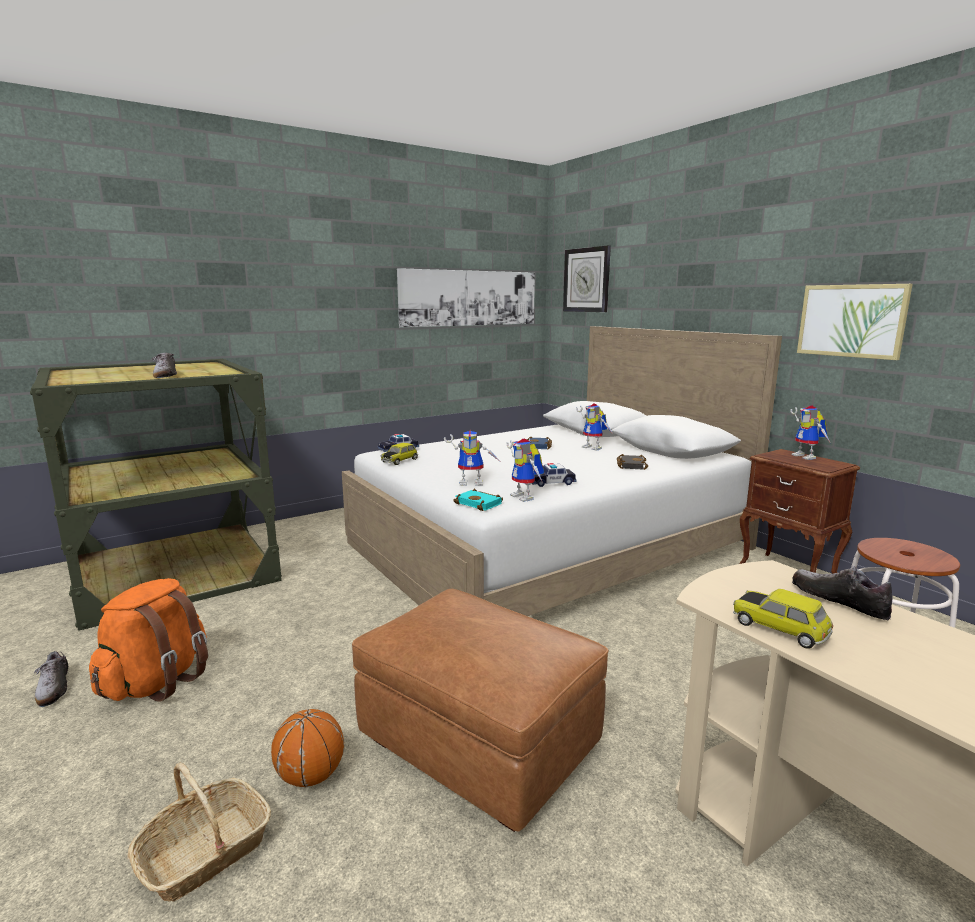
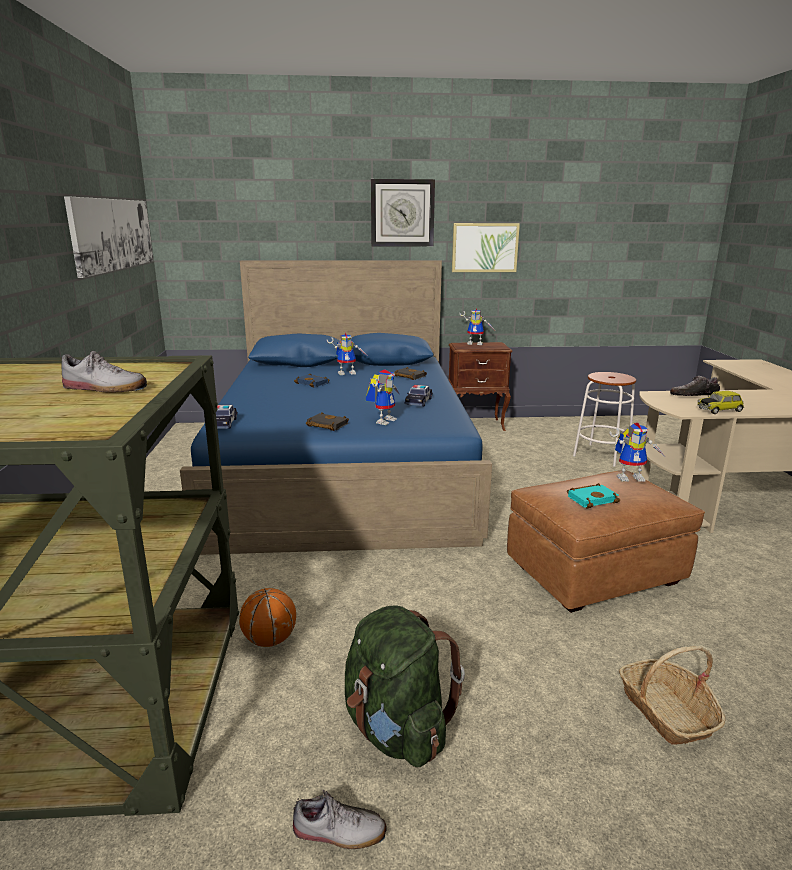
camera: 60 degrees left, 5 degrees up
(157, 682) = (396, 729): orange backpack -> green backpack
(311, 776) = (599, 648): basketball -> basketball (269, 640)
(399, 460) = (267, 429): toy car -> none
(432, 471) = (325, 425): none -> black book
(480, 503) = (441, 428): turquoise book -> turquoise book (592, 498)
(526, 497) = (444, 414): toy robot -> toy robot (631, 477)
(549, 545) = (345, 470): white bed -> blue bed
(587, 280) = (218, 211): wall clock -> wall clock (402, 213)

